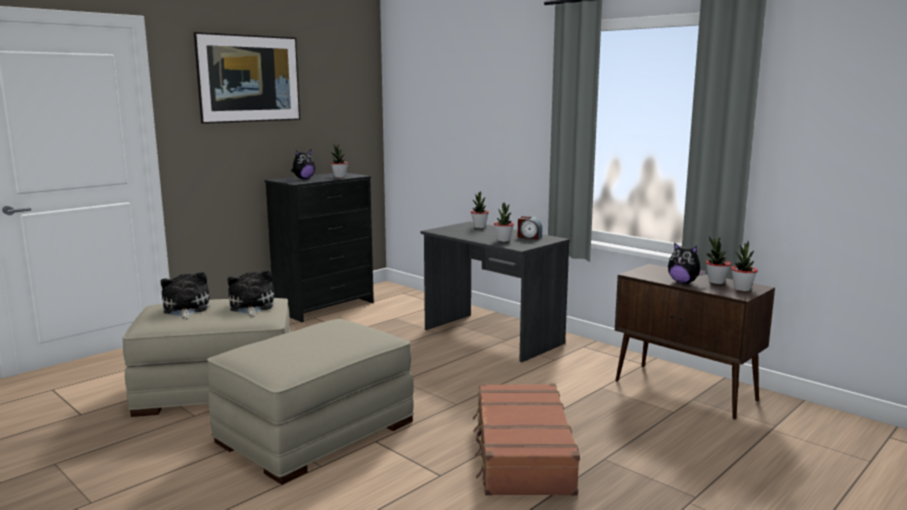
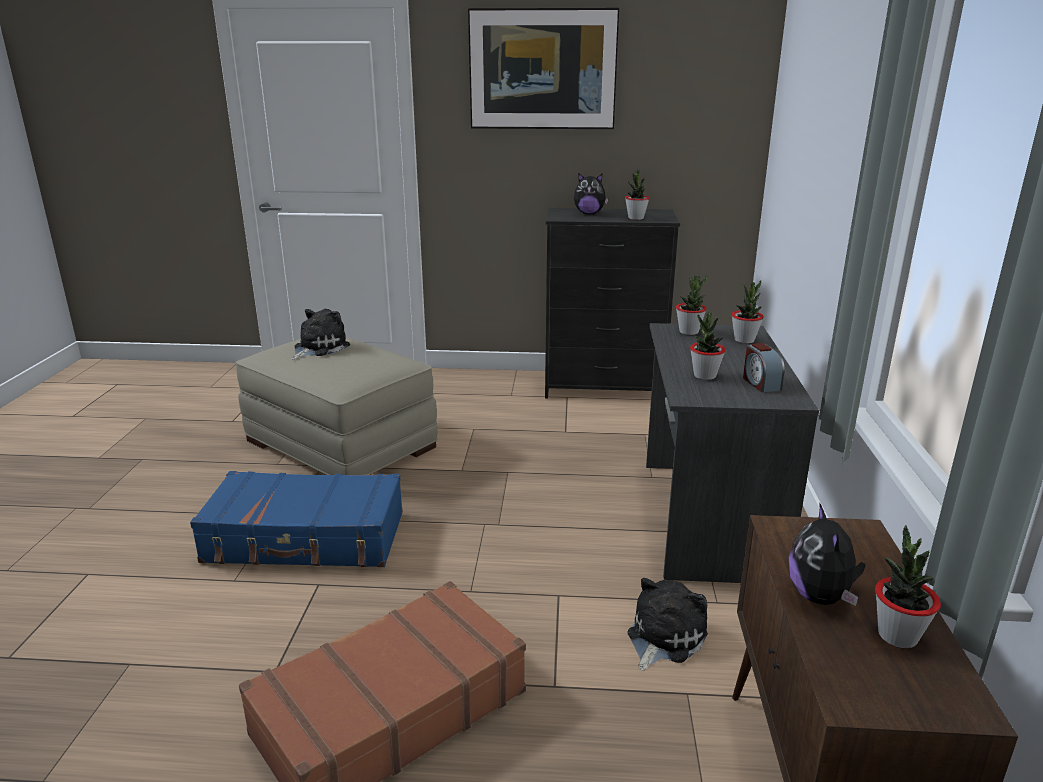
camera: 50 degrees right, 10 degrees up
(251, 307) = (362, 366): plush toy -> plush toy (663, 637)
(316, 431) = (306, 538): beige ottoman -> blue suitcase
(742, 289) = (907, 688): potted plant -> potted plant (689, 332)

